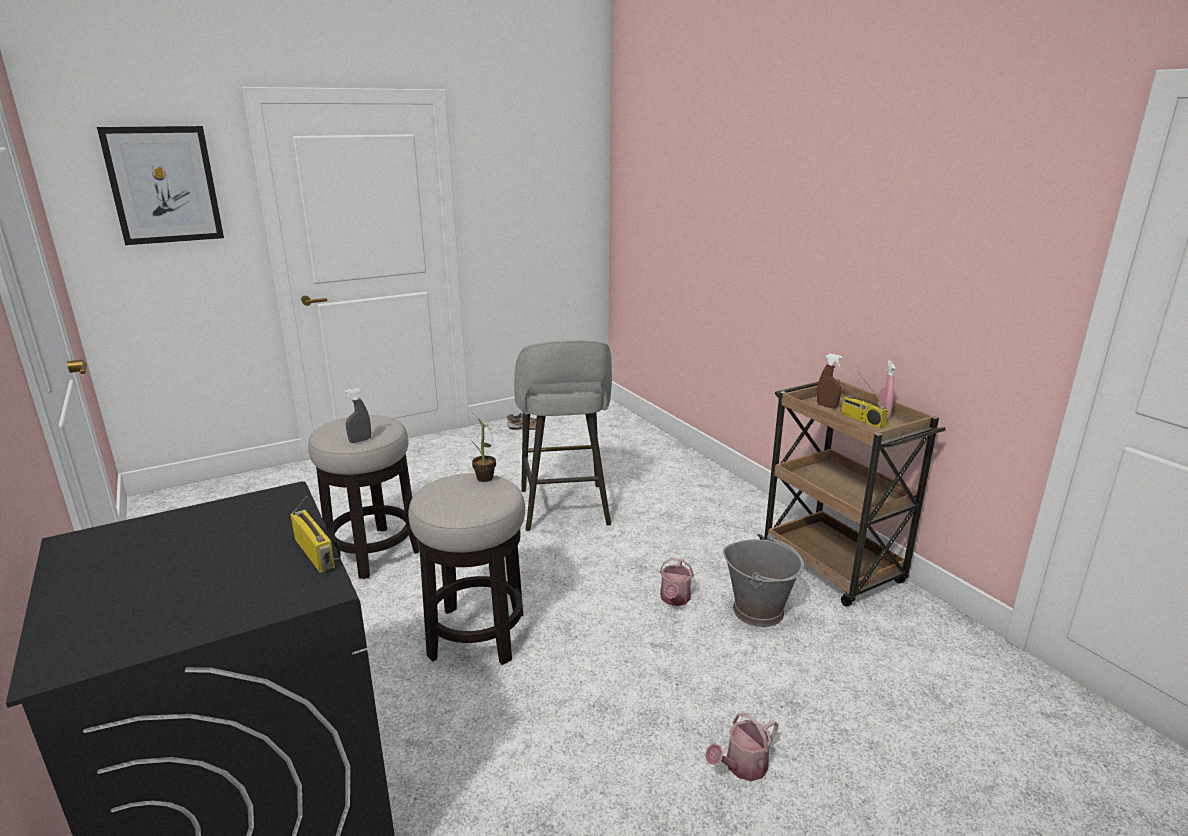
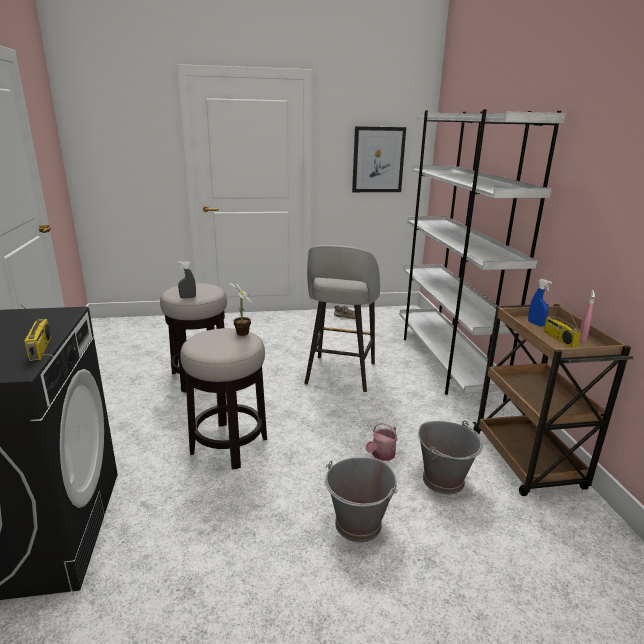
camera: 20 degrees right, 0 degrees up
(163, 185) = (125, 126): picture -> picture (378, 160)
(683, 468) = (445, 363): none -> white bookcase
(696, 687) = (358, 524): none -> grey bucket
(742, 767) = (358, 597): watering can -> none
(827, 406) = (535, 324): brown spray bottle -> blue spray bottle

